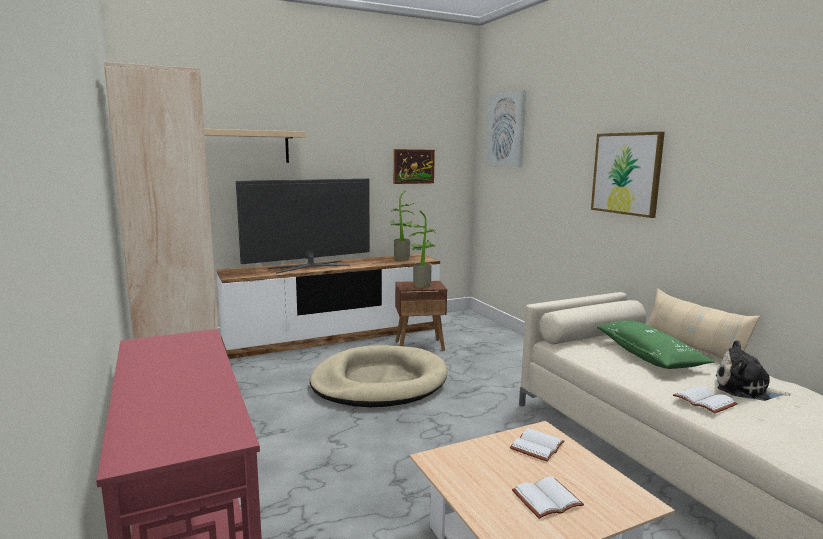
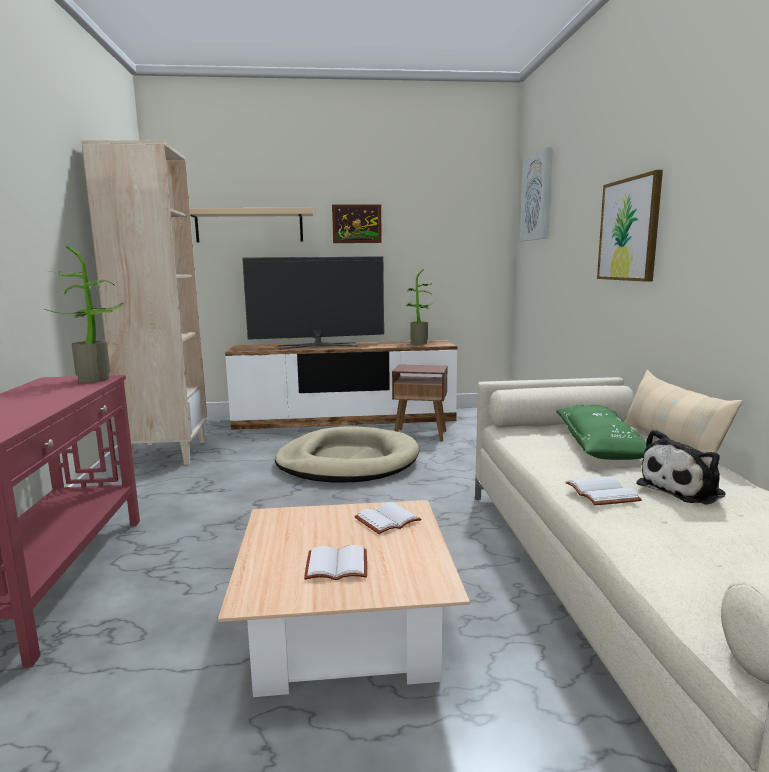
camera: 20 degrees right, 0 degrees up
(413, 166) = (439, 244): picture -> picture (356, 224)
(421, 285) = (420, 368): potted plant -> potted plant (96, 378)
(746, 389) = (684, 489): plush toy -> plush toy turned 75 degrees counterclockwise

